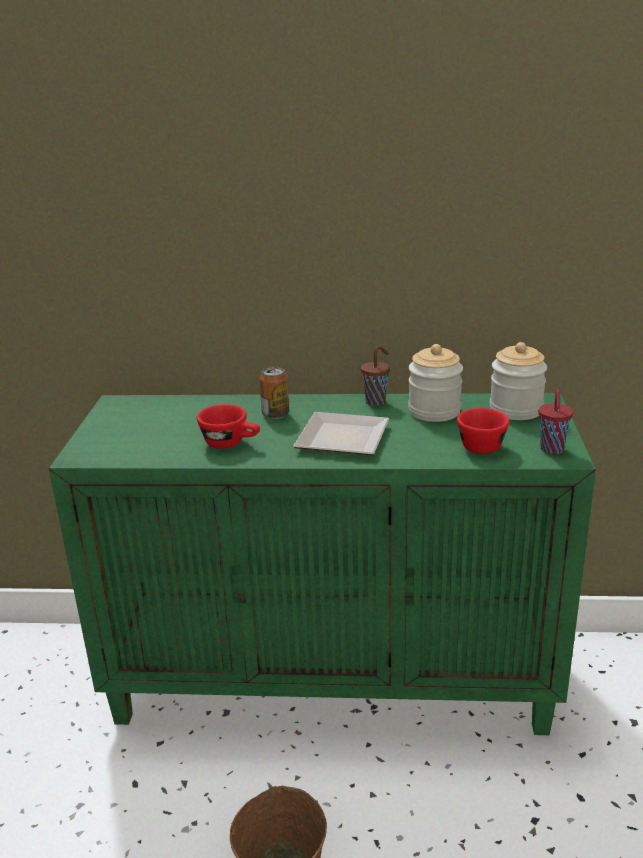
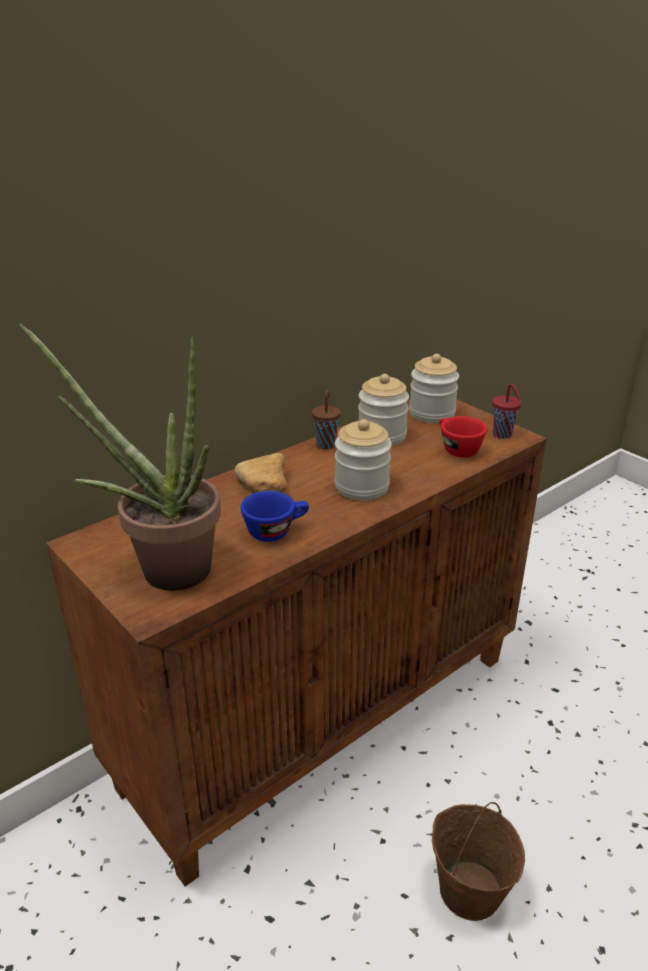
camera: 45 degrees left, 5 degrees up
(129, 435) = (162, 568): none -> potted plant
(231, 443) = (276, 531): red cup -> blue cup
(275, 414) = (265, 488): can -> bread
(334, 680) = (324, 717): green cabinet -> brown cabinet
(344, 440) = (361, 487): plate -> jar

